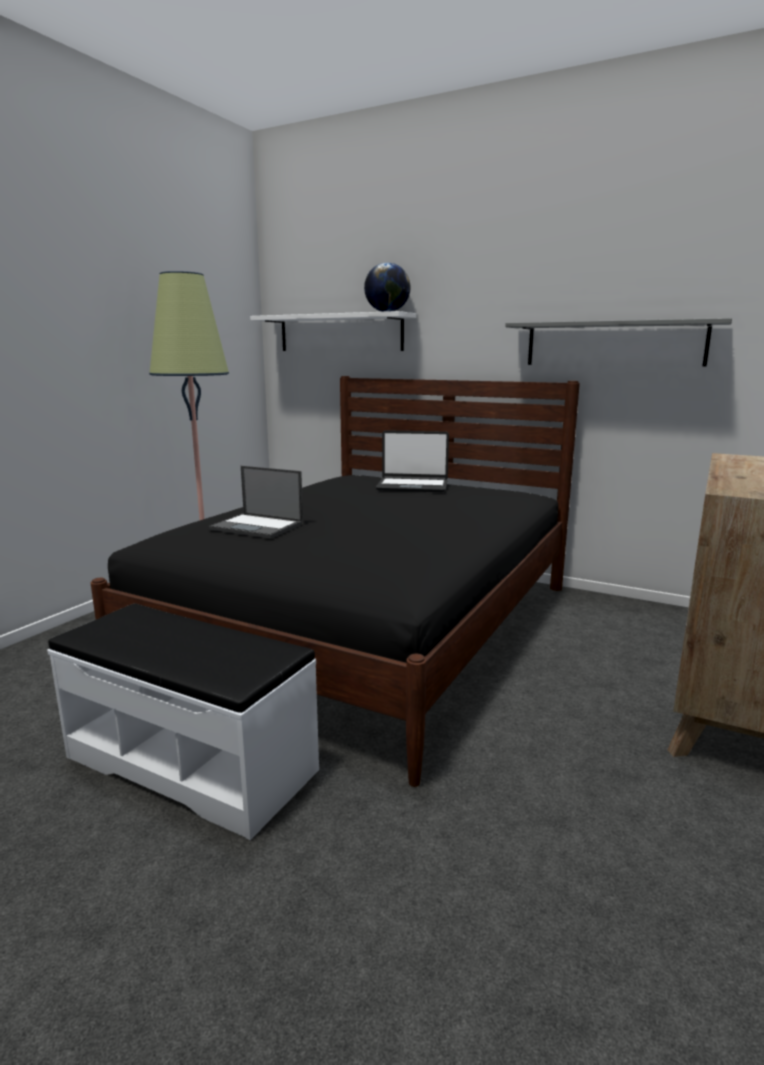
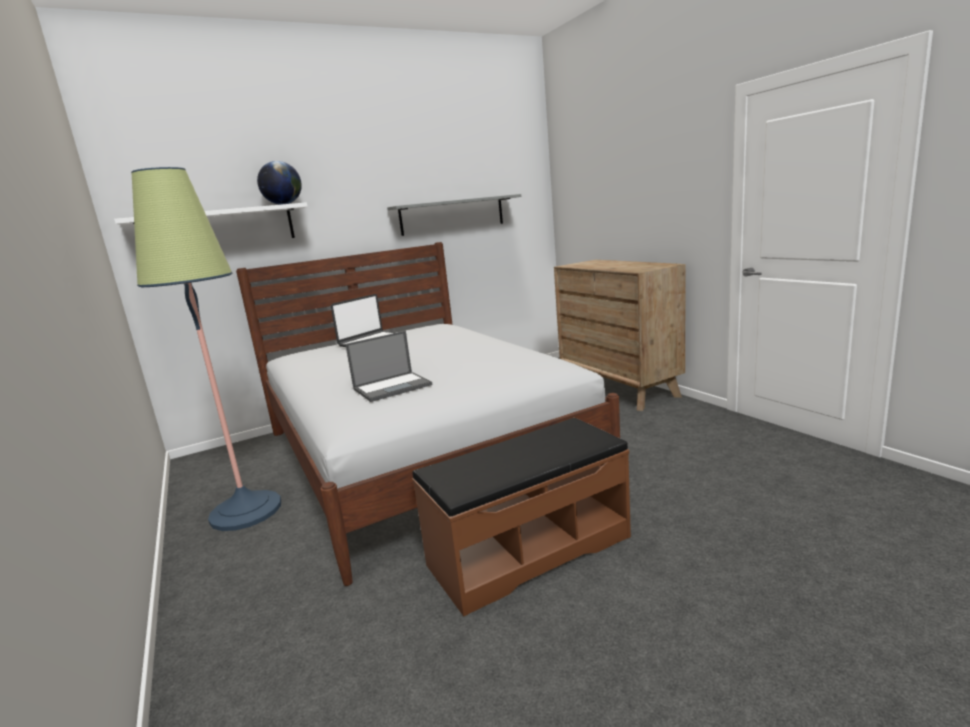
camera: 55 degrees left, 0 degrees up
(192, 762) = (528, 550): white bench -> brown bench
(369, 627) = (421, 451): black bed -> white bed

